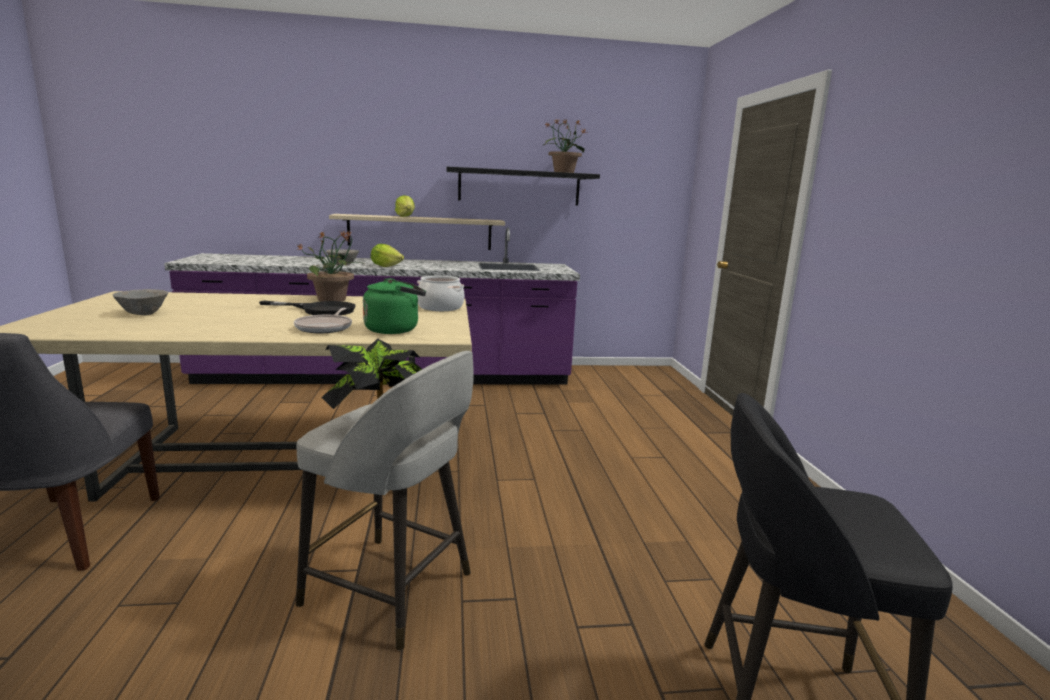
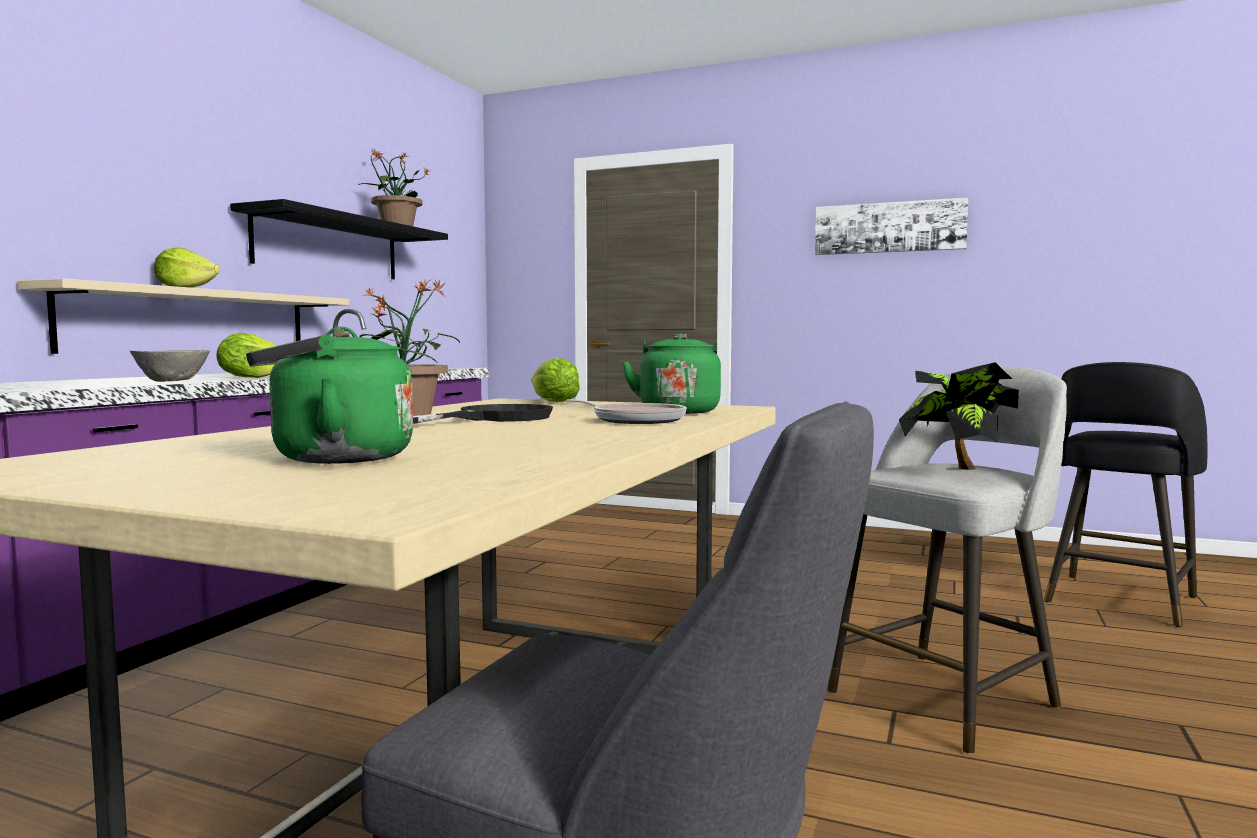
camera: 60 degrees left, 10 degrees down
(144, 313) = (333, 459): grey bowl -> green kettle
(440, 307) = (554, 402): cooking pot -> lettuce
(938, 165) = (889, 227): none -> picture

